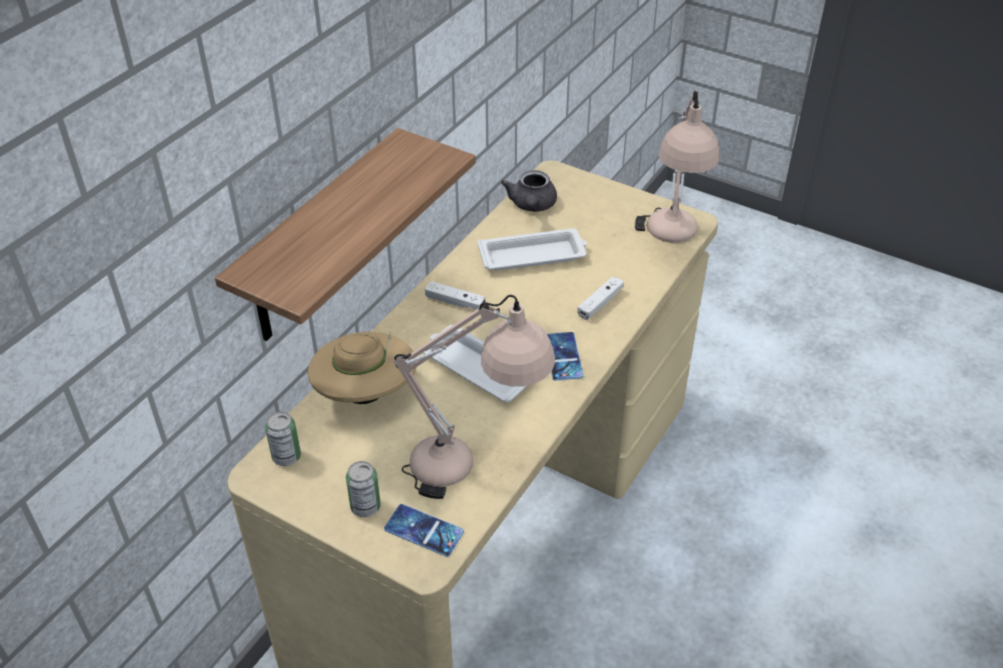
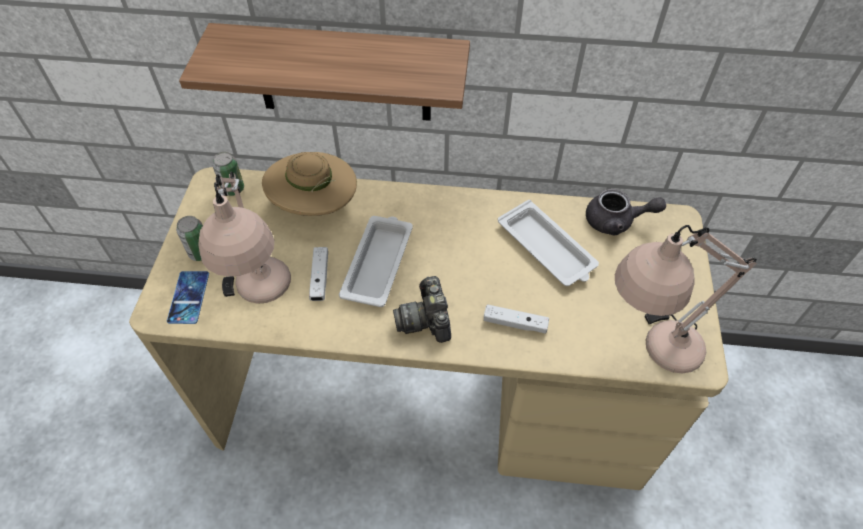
camera: 65 degrees right, 10 degrees up
(455, 302) = (450, 218): white game controller -> white game controller (320, 278)
(531, 206) = (616, 221): grey teapot -> grey teapot turned 150 degrees counterclockwise
(563, 356) = (426, 319): phone -> camera

